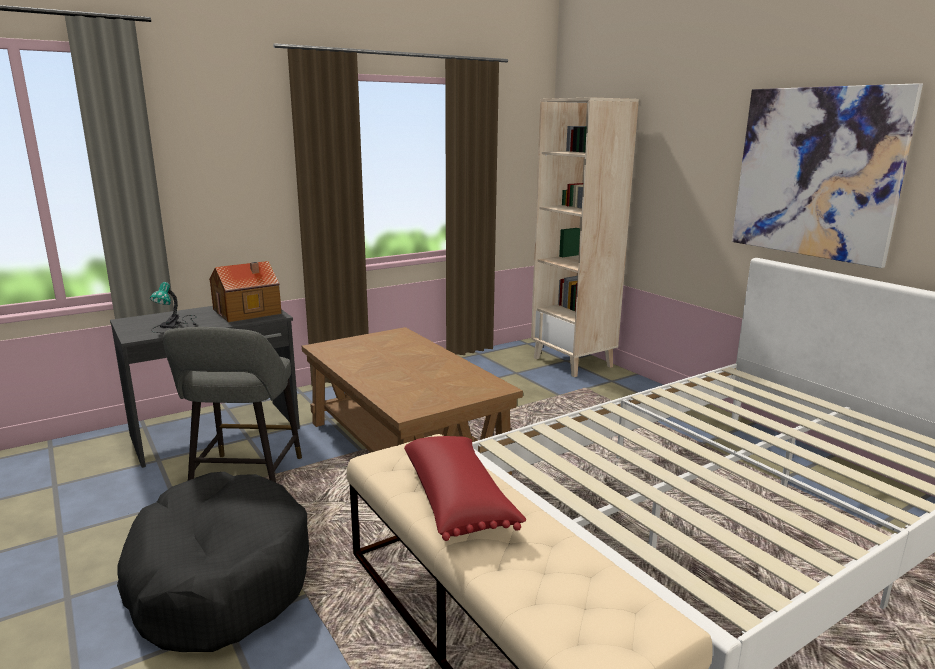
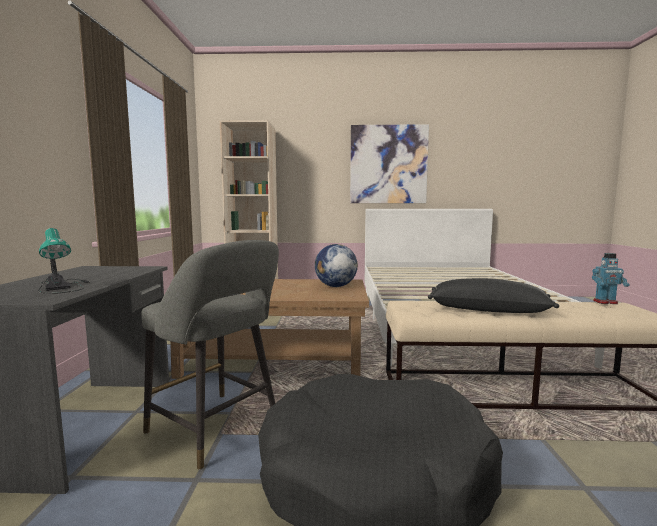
camera: 55 degrees left, 10 degrees down
(248, 311) = (107, 271): toy house -> none
(453, 388) = (335, 286): none -> globe
(458, 501) = (488, 310): red pillow -> black pillow
(656, 606) = (605, 302): none -> toy robot

